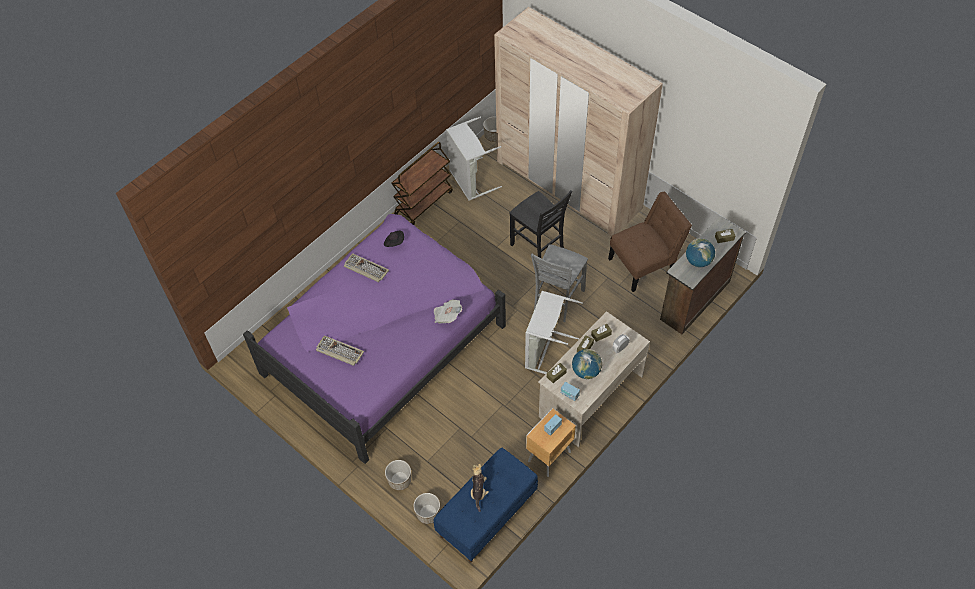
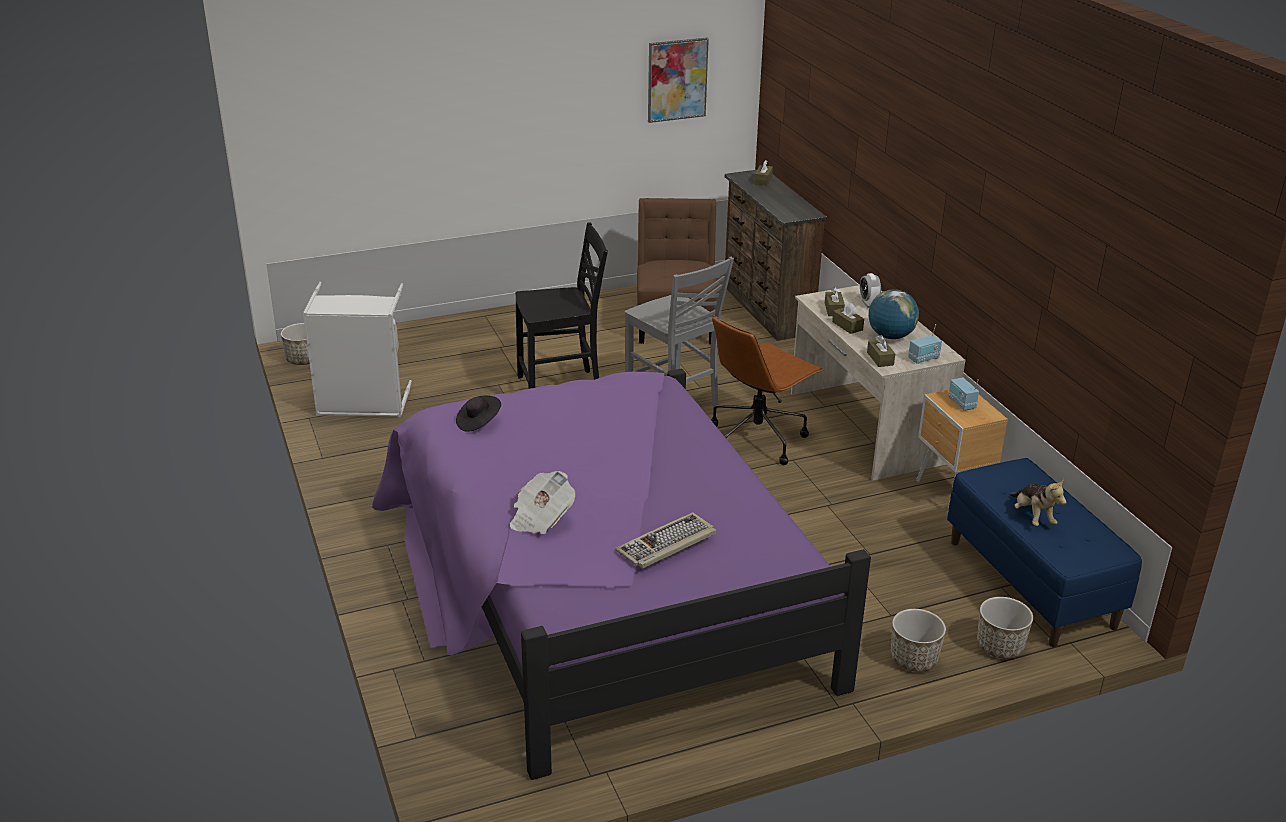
camera: 65 degrees left, 25 degrees down
(365, 269) = (504, 466): keyboard -> none
(424, 202) = (349, 458): brown cart -> none
(447, 316) = (687, 416): newspaper -> newspaper (541, 518)
(478, 491) = (1032, 517): plush toy -> plush toy turned 135 degrees counterclockwise
(546, 351) = (757, 439): grey laundry basket -> brown office chair
(568, 185) = (475, 332): beige wardrobe -> none
(698, 261) = (785, 202): globe -> none
(719, 148) = (677, 79): none -> picture

